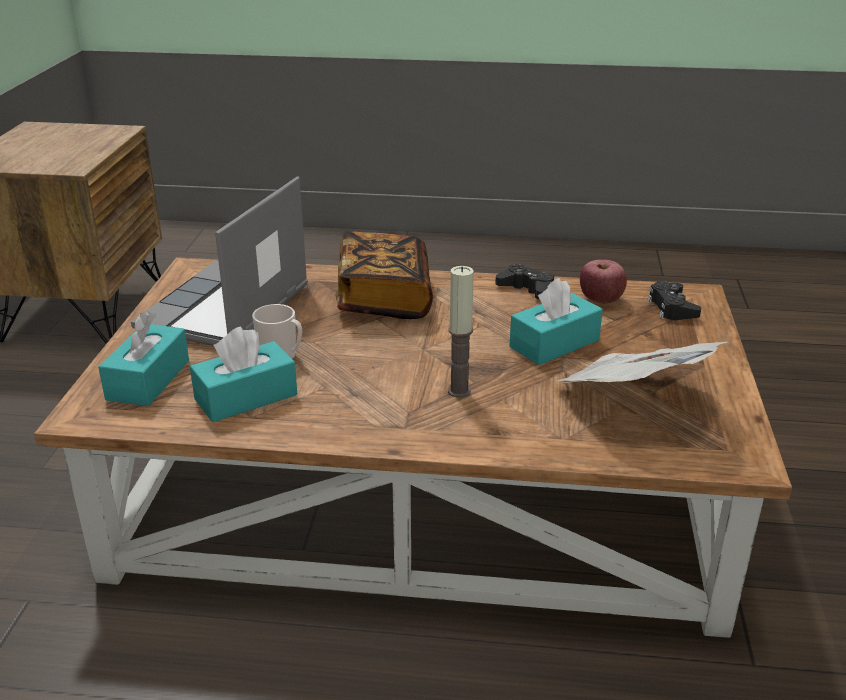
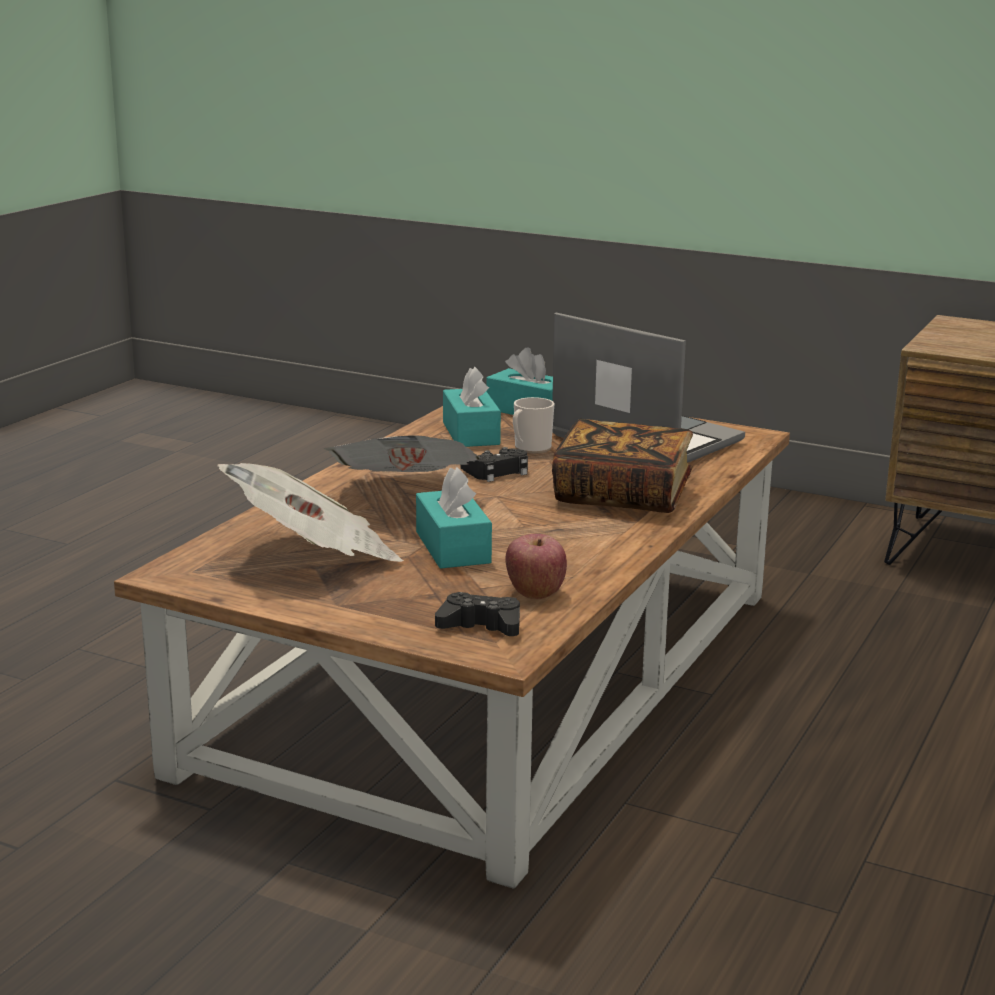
camera: 110 degrees right, 10 degrees down
(459, 391) = (404, 496): candle -> newspaper
(527, 289) = (597, 561): black game controller -> black game controller (497, 472)

